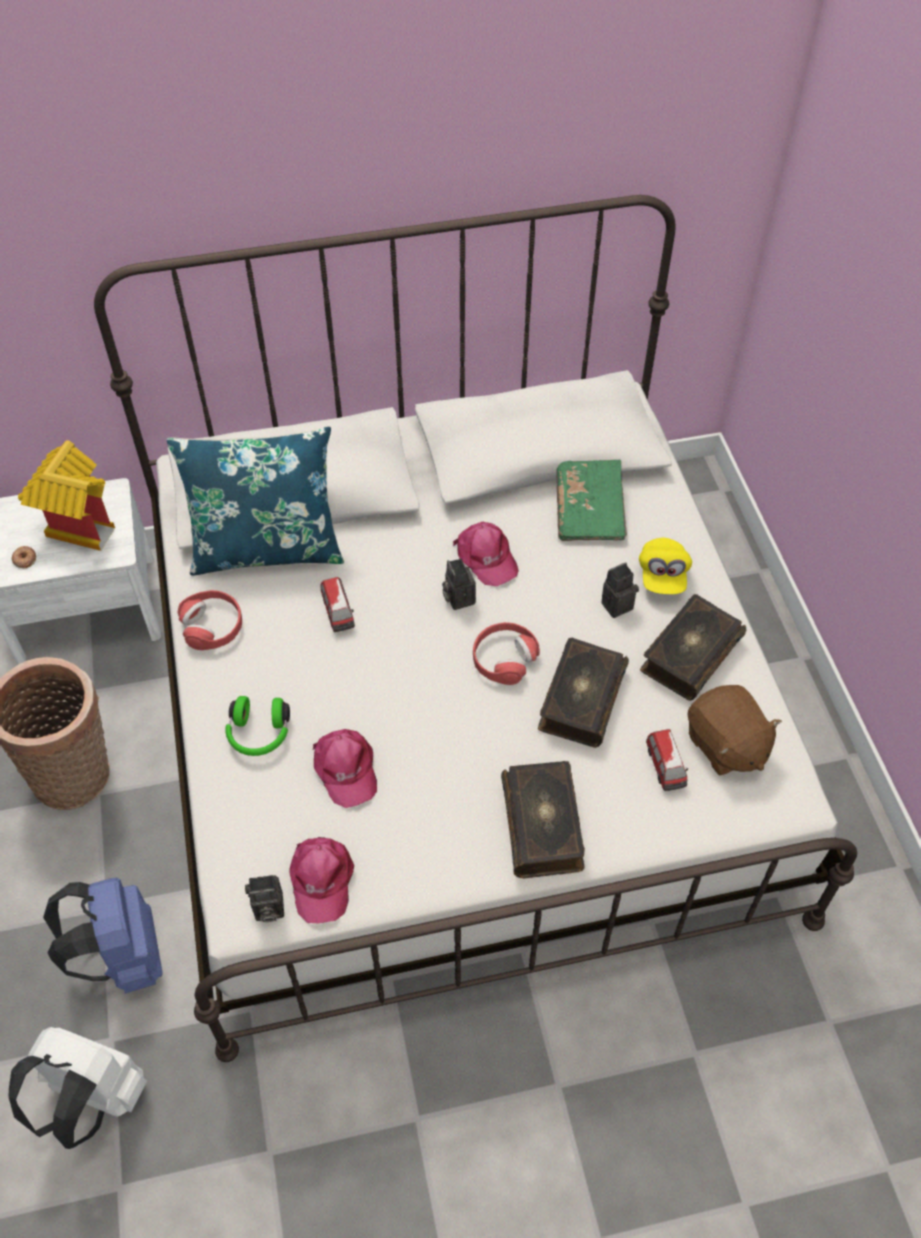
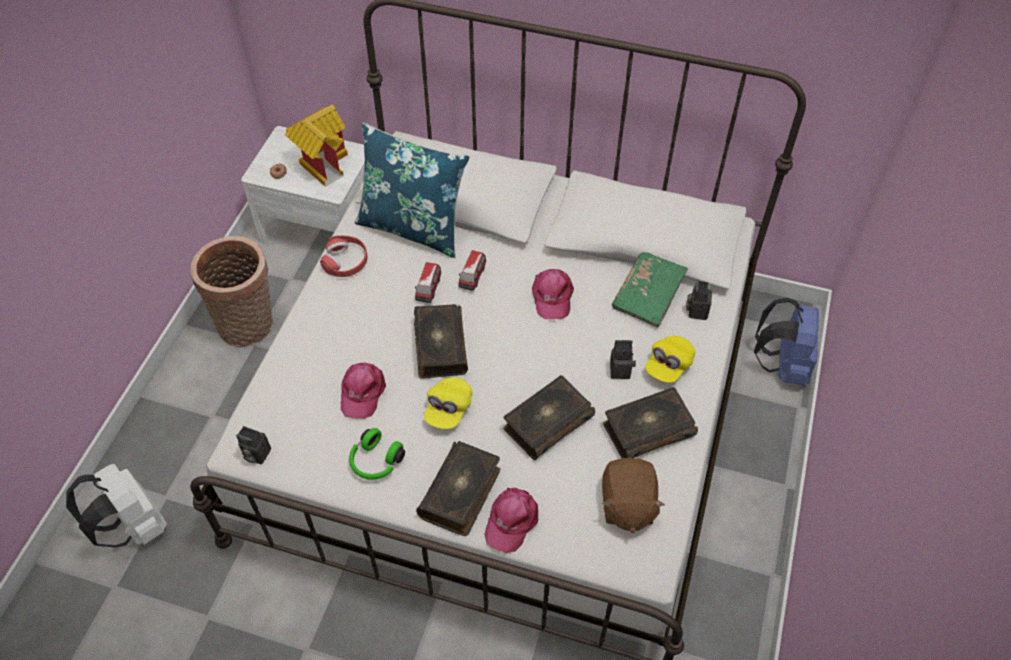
camera: 30 degrees right, 0 degrees up
(123, 957) = (204, 451): blue backpack -> blue backpack (782, 365)
(259, 734) = (326, 343): green headphones -> green headphones (375, 462)
(321, 880) = (299, 453): pink cap -> pink cap (511, 520)
(399, 673) = (439, 347): none -> book
(458, 597) = (513, 315): camera -> camera (696, 310)
(461, 739) = (448, 409): none -> yellow cap
(504, 658) = (515, 370): red headphones -> none
(665, 767) = (573, 497): toy car -> toy car (472, 277)

